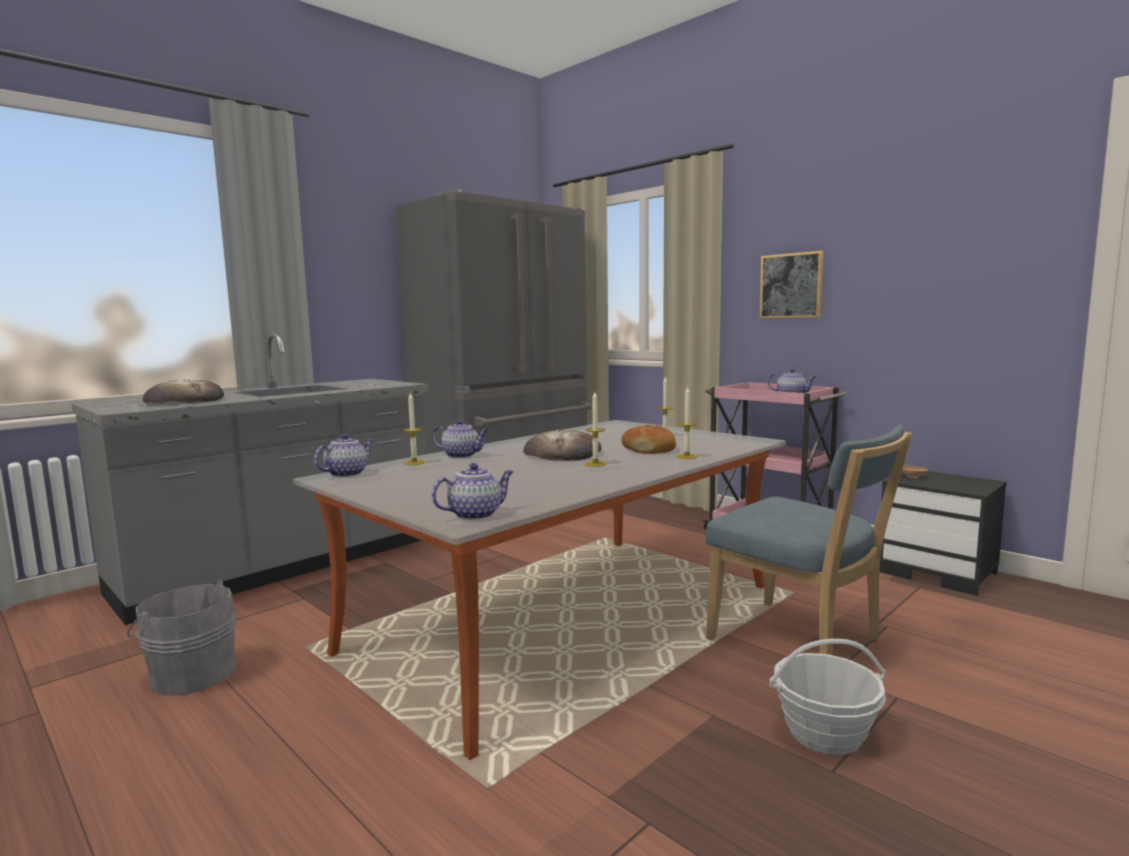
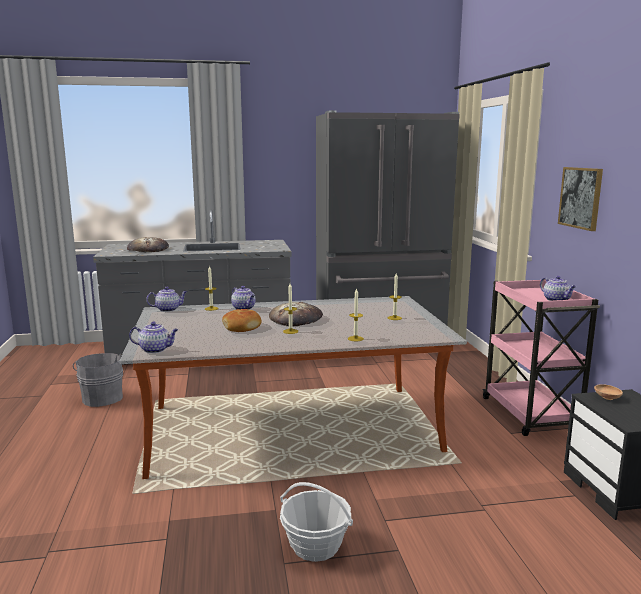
camera: 35 degrees right, 5 degrees up
(649, 449) = (351, 327): bread -> bread (242, 327)
(800, 643) = (400, 495): blue chair -> none

